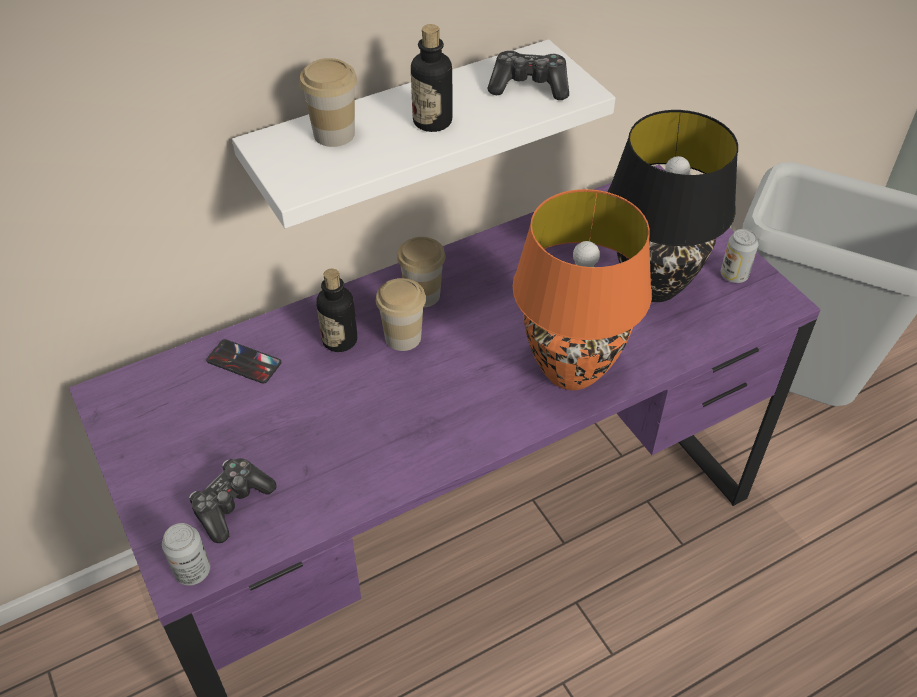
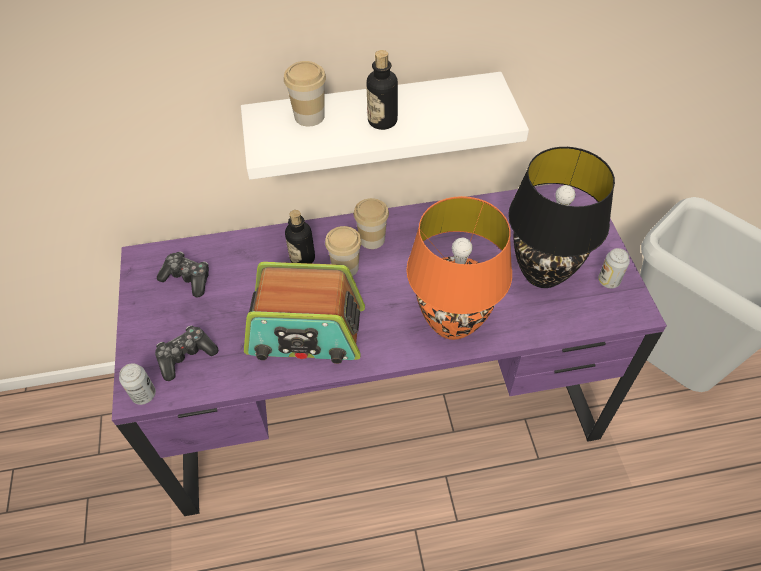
camera: 20 degrees right, 5 degrees up
(244, 362) = (234, 258): phone -> none
(386, 430) = (306, 332): none -> radio
(529, 86) = (467, 107): game controller -> game controller (187, 278)

